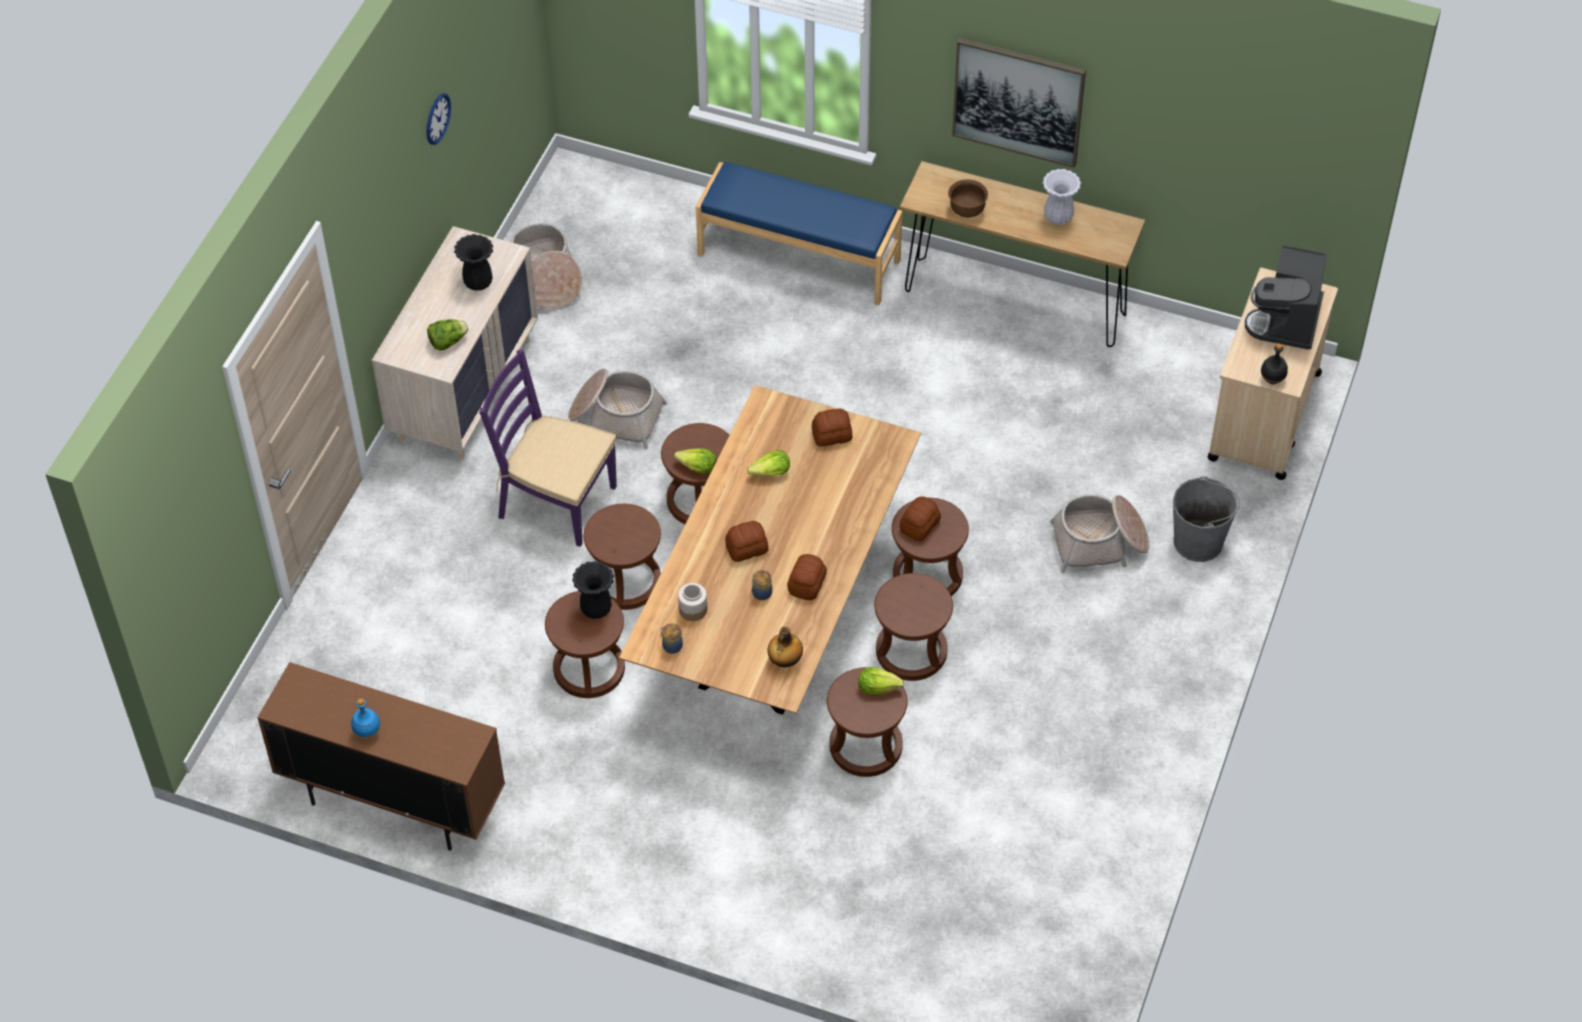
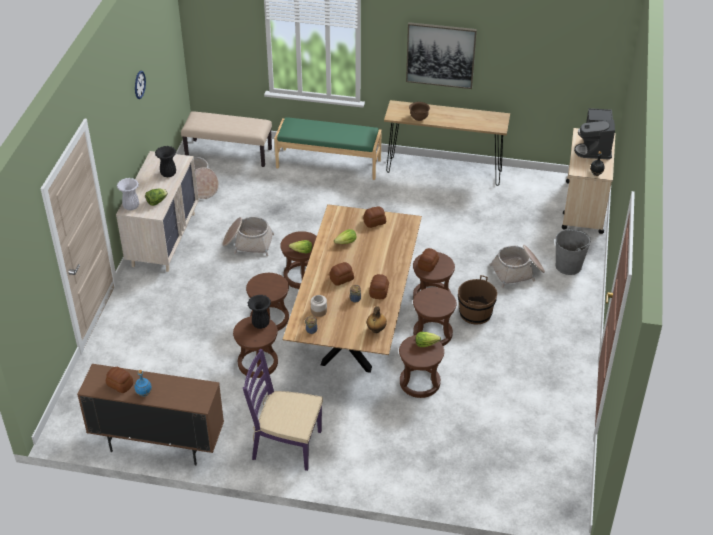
camera: 10 degrees left, 10 degrees down
(330, 709) = (120, 384): none -> bread
(556, 501) = (223, 285): purple chair -> purple chair (286, 445)
(616, 210) = (229, 153): none -> beige bench
(799, 256) = (328, 163): blue bench -> green bench
(999, 620) = (475, 313): none -> brown bucket
(1057, 217) = (465, 116): white vase -> white vase (131, 206)

